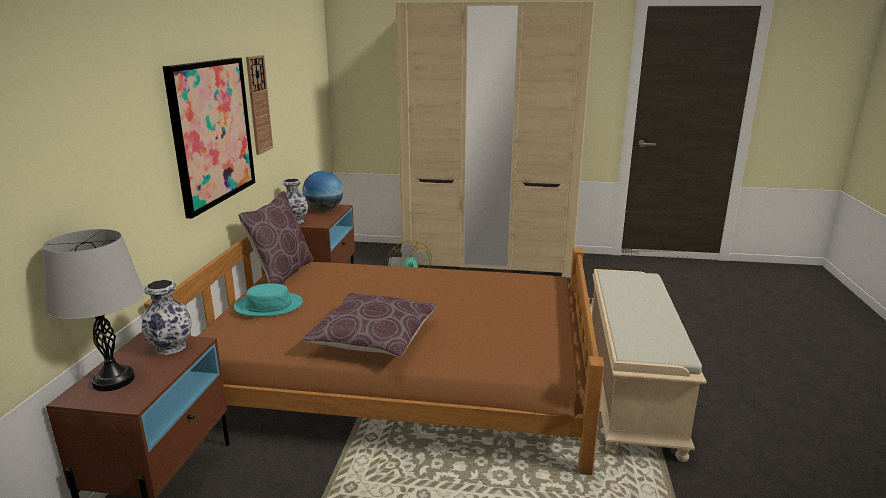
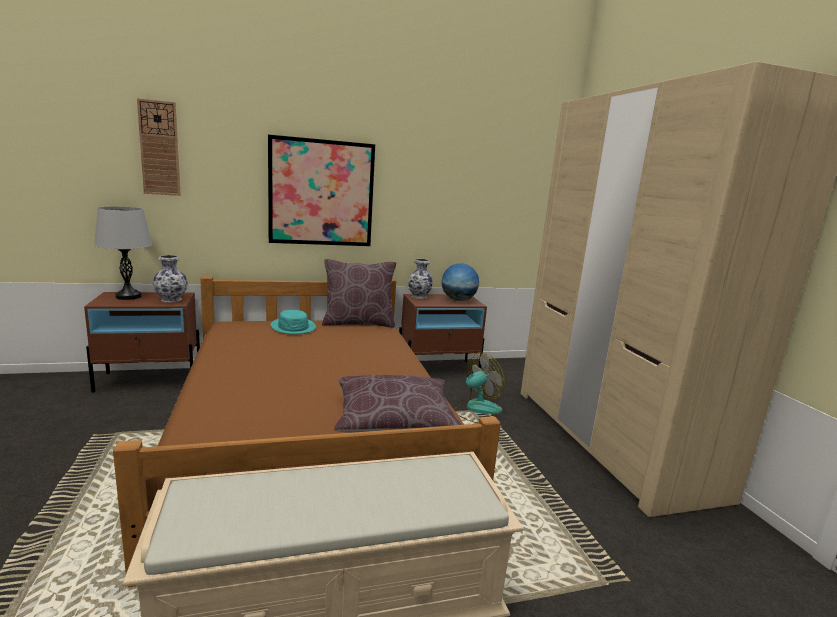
camera: 65 degrees right, 5 degrees down
(258, 104) = (403, 188): wall clock -> wall clock (159, 148)
(374, 339) = (245, 365): brown pillow -> brown pillow (394, 421)

